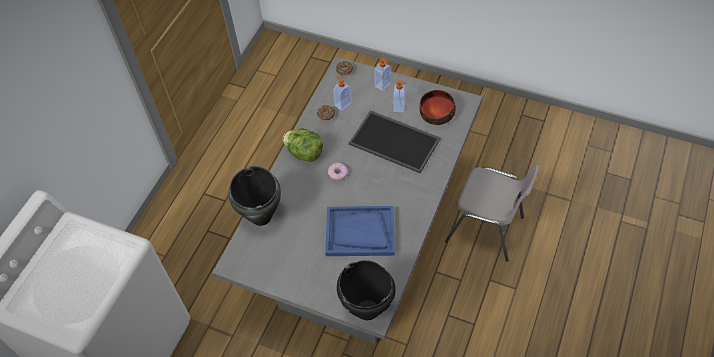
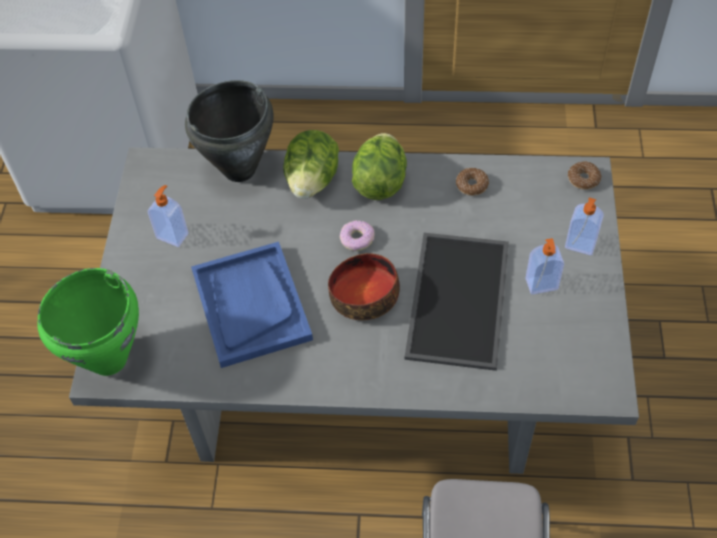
camera: 70 degrees right, 0 degrees up
(287, 183) = (312, 180): none -> lettuce
(342, 104) = (506, 200): soap dispenser -> soap dispenser (173, 235)
(367, 310) = (107, 359): black cooking pot -> green cooking pot
(436, 112) = (556, 347): bowl -> bowl (365, 295)

